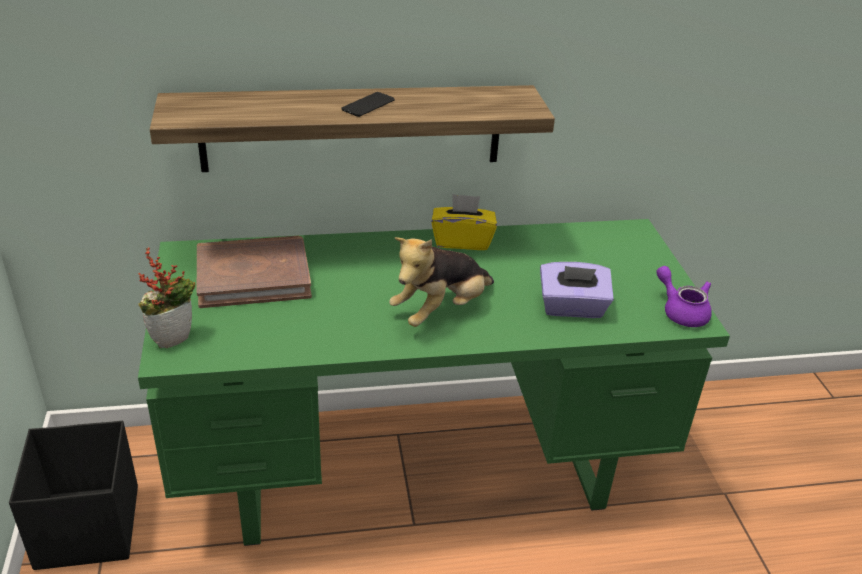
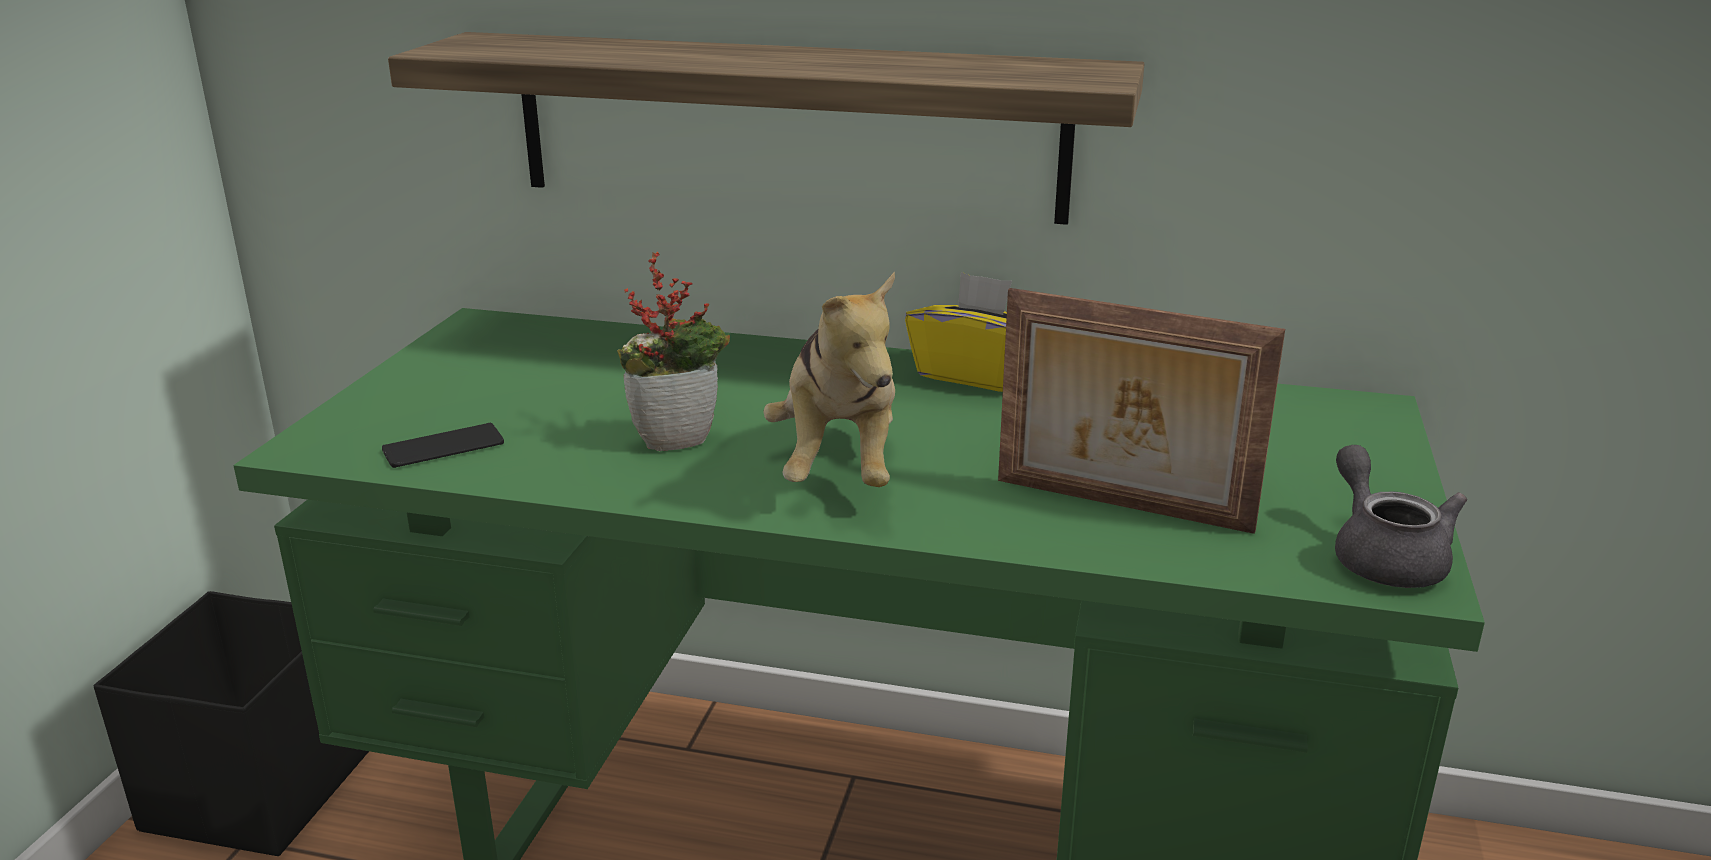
camera: 25 degrees right, 10 degrees down
(173, 337) = (344, 424): potted plant -> potted plant (678, 439)
(253, 276) = (556, 368): brown book -> none
(368, 105) = (783, 59): phone -> phone (443, 447)
(441, 311) = (839, 466): plush toy -> plush toy turned 75 degrees counterclockwise
(572, 308) = (1121, 507): purple tissue box -> picture frame
(681, 311) = (1383, 556): purple teapot -> grey teapot

